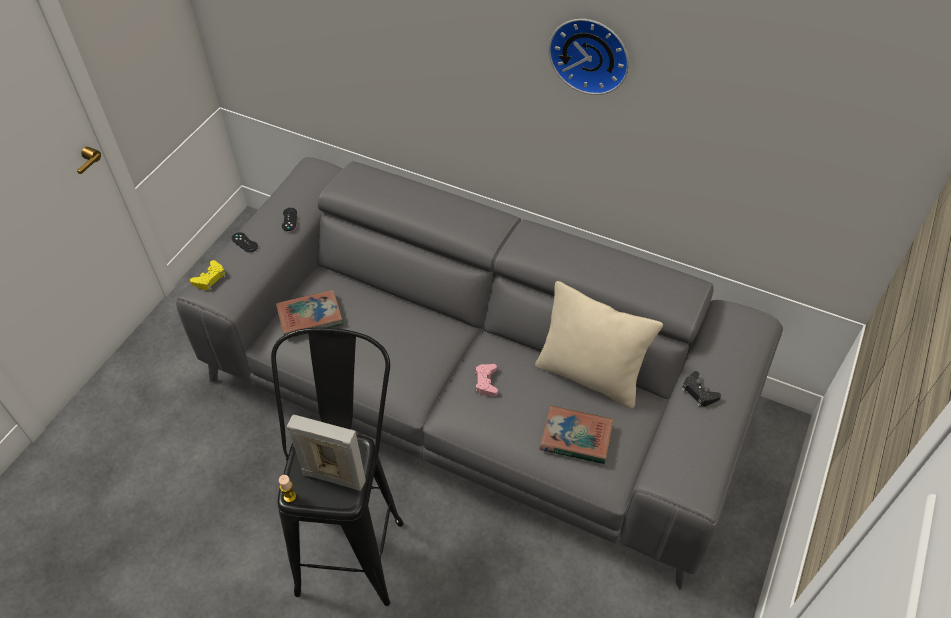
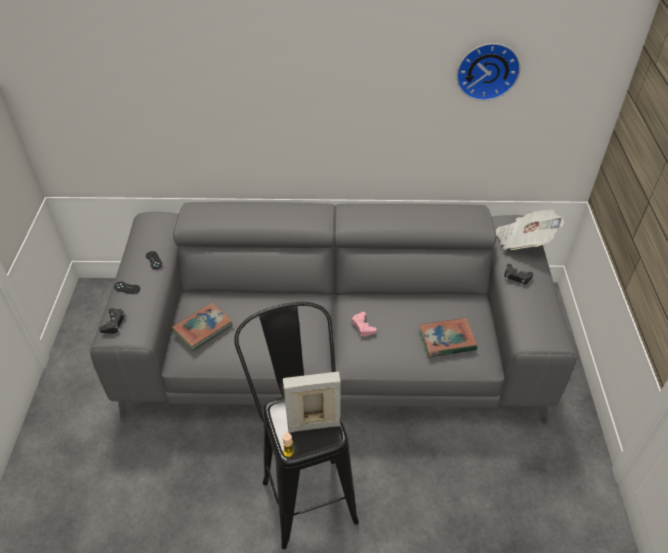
camera: 25 degrees left, 5 degrees down
(210, 278) = (114, 323): yellow game controller -> black game controller
(589, 376) = (430, 297): beige pillow -> none
(590, 53) = (375, 57): wall clock -> wall clock (487, 70)
(740, 348) = (524, 241): none -> newspaper

